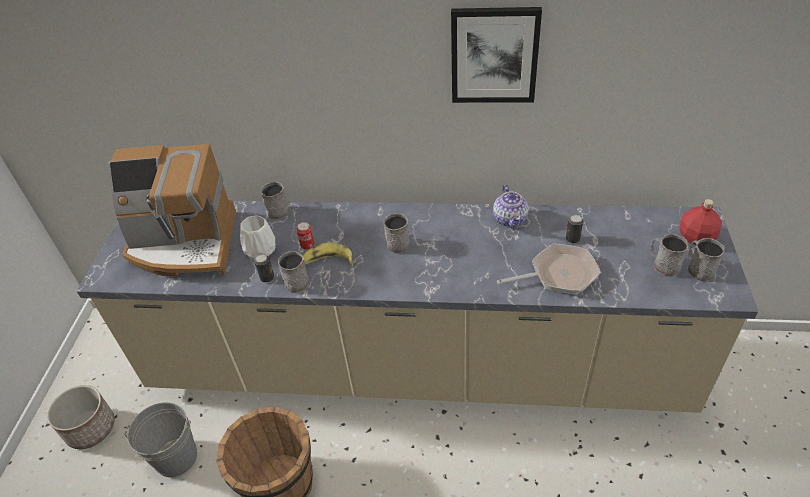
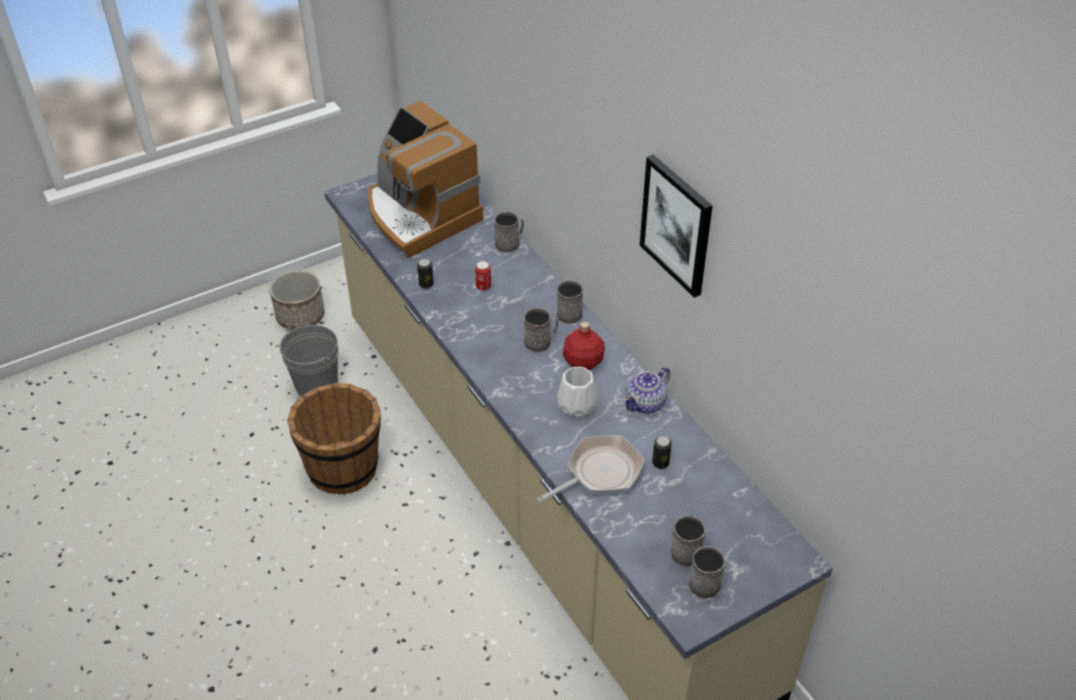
camera: 50 degrees right, 0 degrees up
(261, 249) = (453, 261): white vase -> white vase (577, 406)
(295, 281) = (437, 302): grey mug -> grey mug (571, 312)
(327, 261) = (477, 308): banana -> none
(558, 274) = (599, 473): frying pan -> frying pan turned 75 degrees counterclockwise
(696, 238) = (756, 563): red bottle -> red bottle (582, 362)

